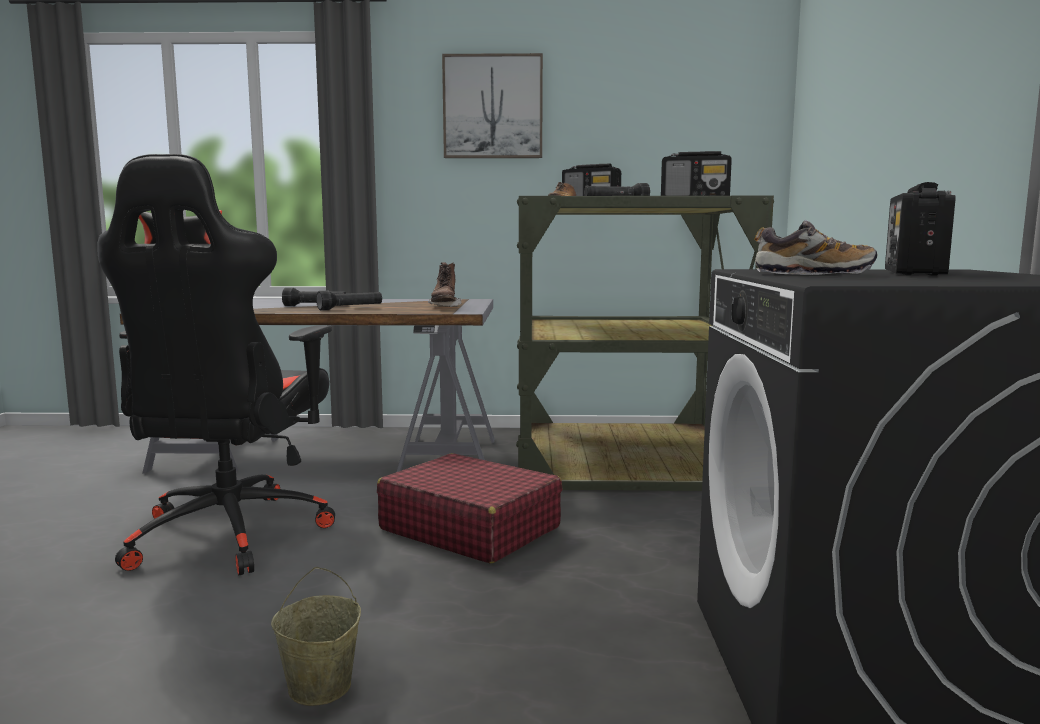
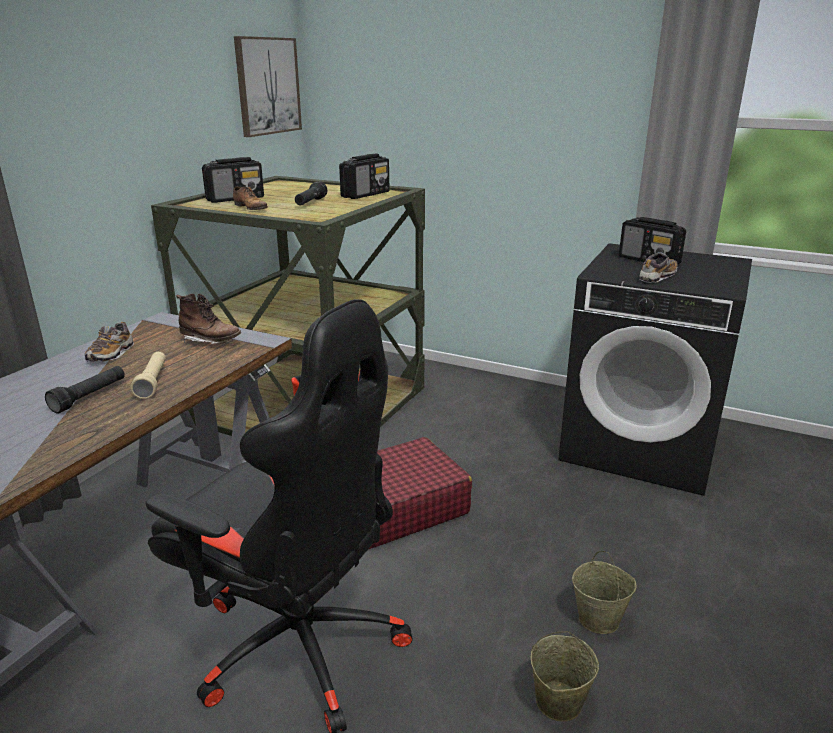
camera: 65 degrees left, 15 degrees up
(157, 675) = (558, 702): none -> beige bucket
(350, 308) = (153, 382): black flashlight -> beige flashlight
(392, 301) = (111, 354): none -> shoe
(493, 107) = (98, 94): picture -> picture (267, 86)

